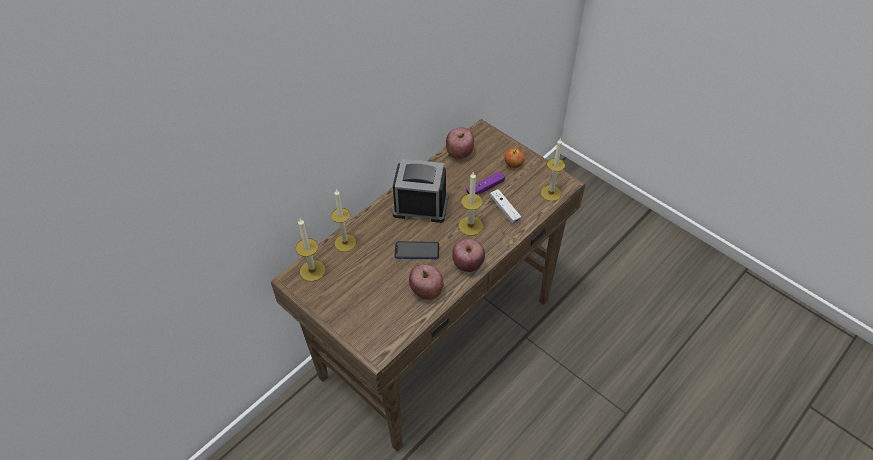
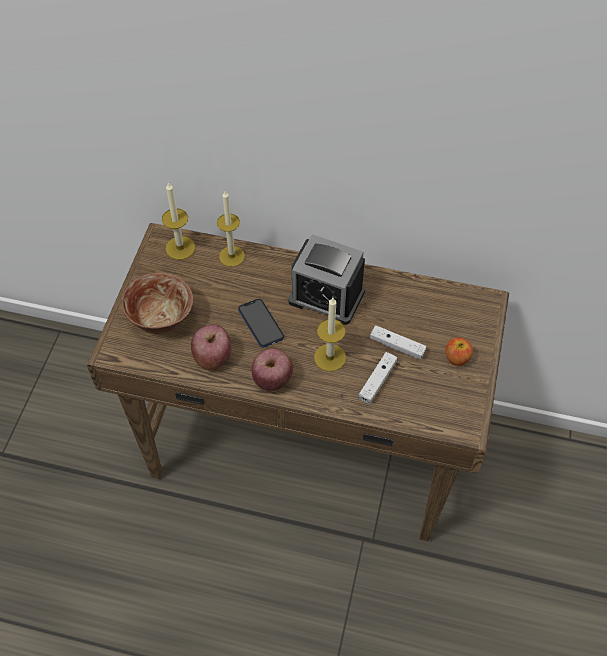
camera: 60 degrees right, 5 degrees up
(370, 309) = (161, 319): none -> bowl
(420, 206) = (326, 297): alarm clock -> alarm clock turned 135 degrees clockwise
(459, 153) = (433, 296): apple -> none
(485, 188) = (397, 346): purple game controller -> white game controller
(551, 193) = (438, 418): candle -> none

